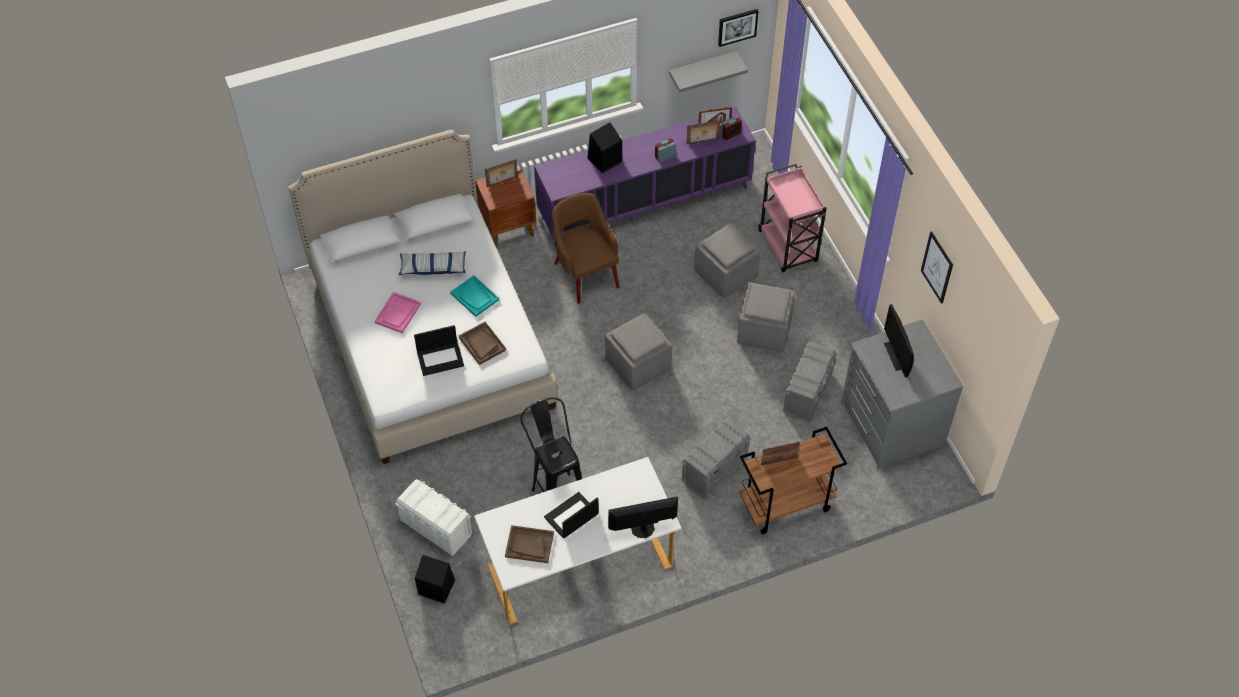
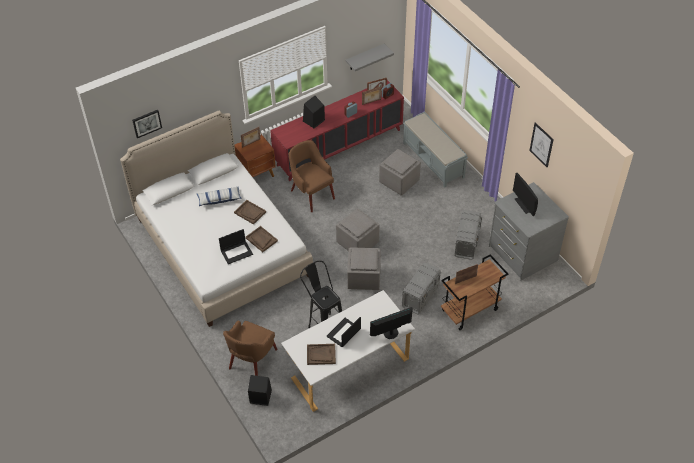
camera: 10 degrees left, 5 degrees down
(398, 313) = (203, 230): pink tray -> none
(436, 527) = (252, 360): white storage box -> brown armchair
(475, 297) = (250, 212): turquoise tray -> brown tray
(644, 202) = (338, 147): purple cabinet -> red cabinet
(737, 26) = (383, 27): picture -> picture (146, 123)
(763, 330) = (430, 210): grey ottoman -> grey ottoman (363, 278)
(788, 247) = (433, 160): pink cart -> grey bench

